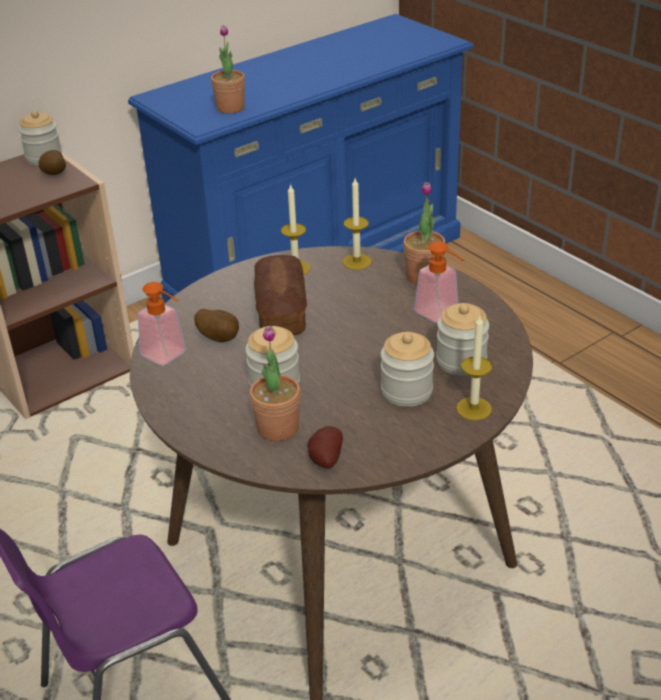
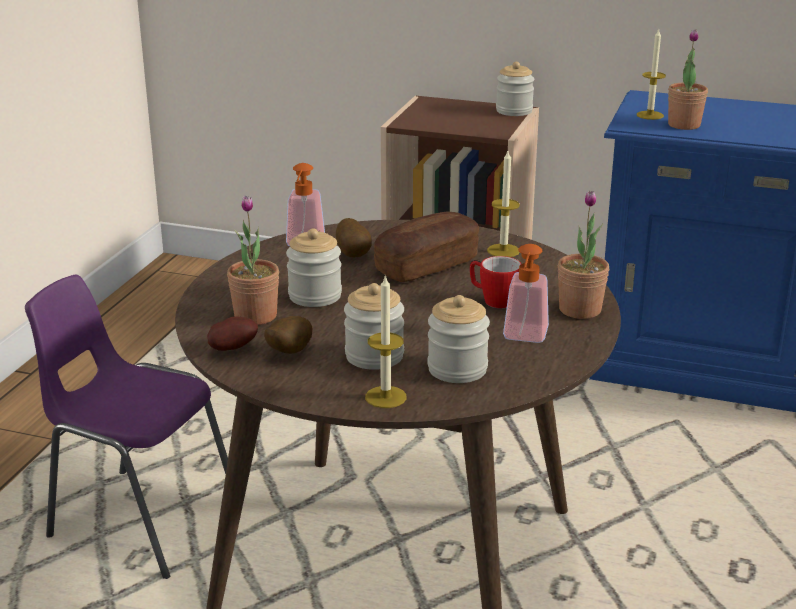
camera: 55 degrees right, 10 degrees down
(54, 175) = (494, 122): potato -> potato (287, 352)
(357, 261) = (556, 272): candle -> candle (650, 115)
(371, 305) = (493, 300): none -> mug

